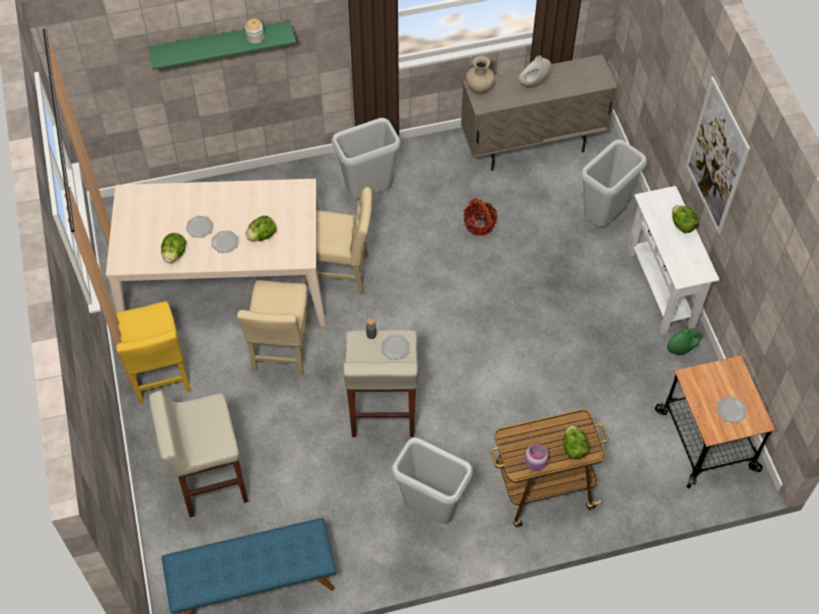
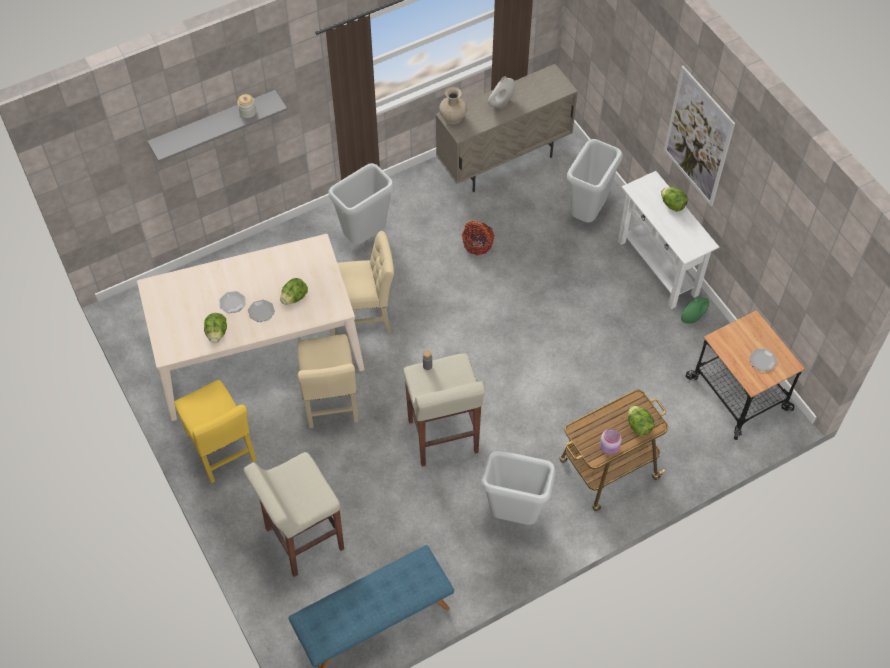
camera: 15 degrees left, 0 degrees up
(221, 44) = (214, 125): green shelf -> grey shelf
(395, 347) = (453, 373): plate -> none

